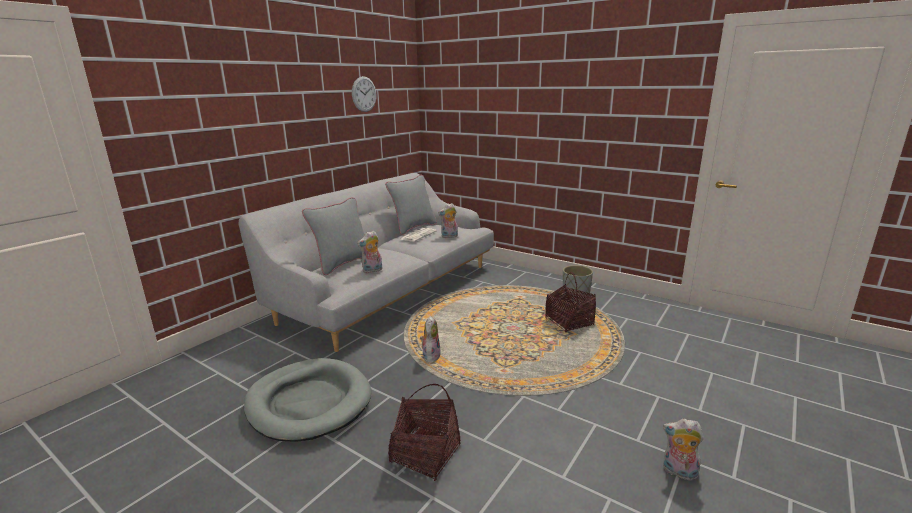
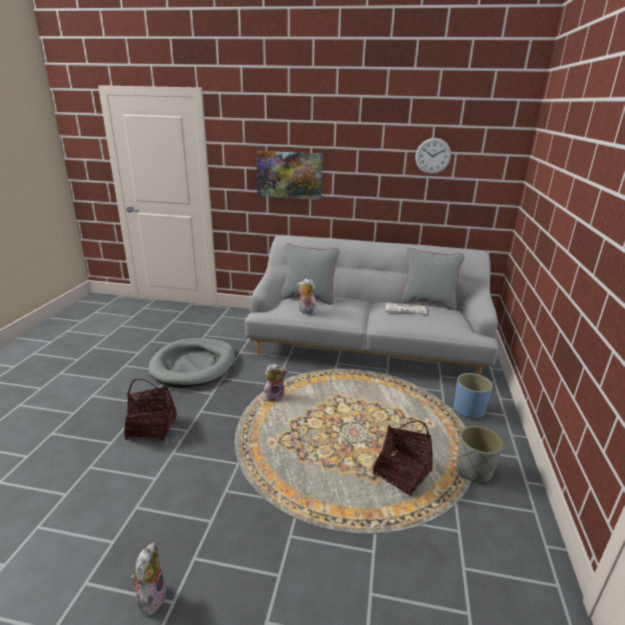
camera: 65 degrees right, 5 degrees up
(236, 133) = (289, 175): none -> picture
(449, 236) = (423, 324): plush toy -> none
(513, 280) = (469, 410): none -> blue planter

